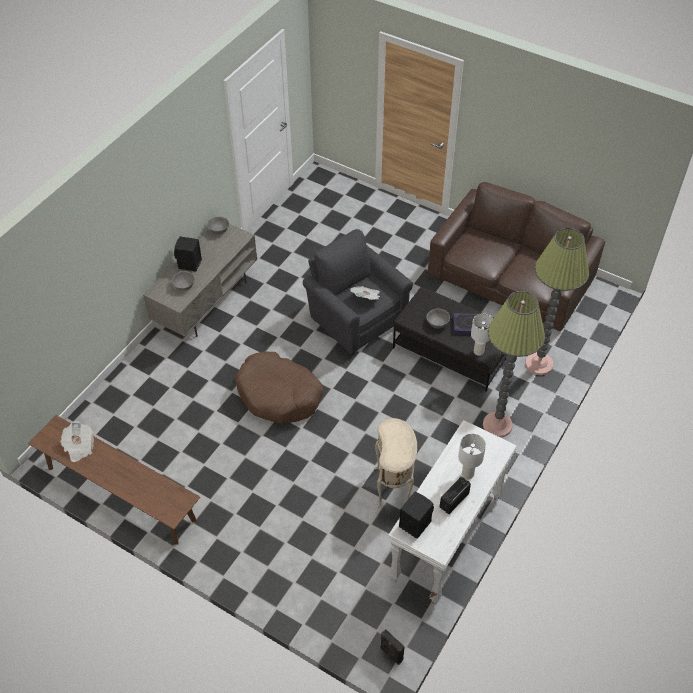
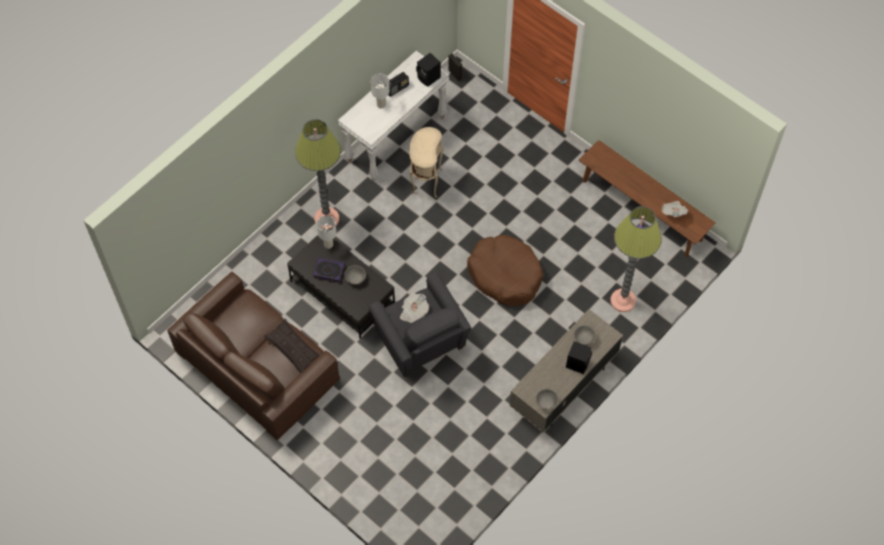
camera: 170 degrees left, 10 degrees up
(476, 254) = (293, 349): none -> pillow
(538, 364) = (269, 268): floor lamp -> floor lamp (623, 300)

